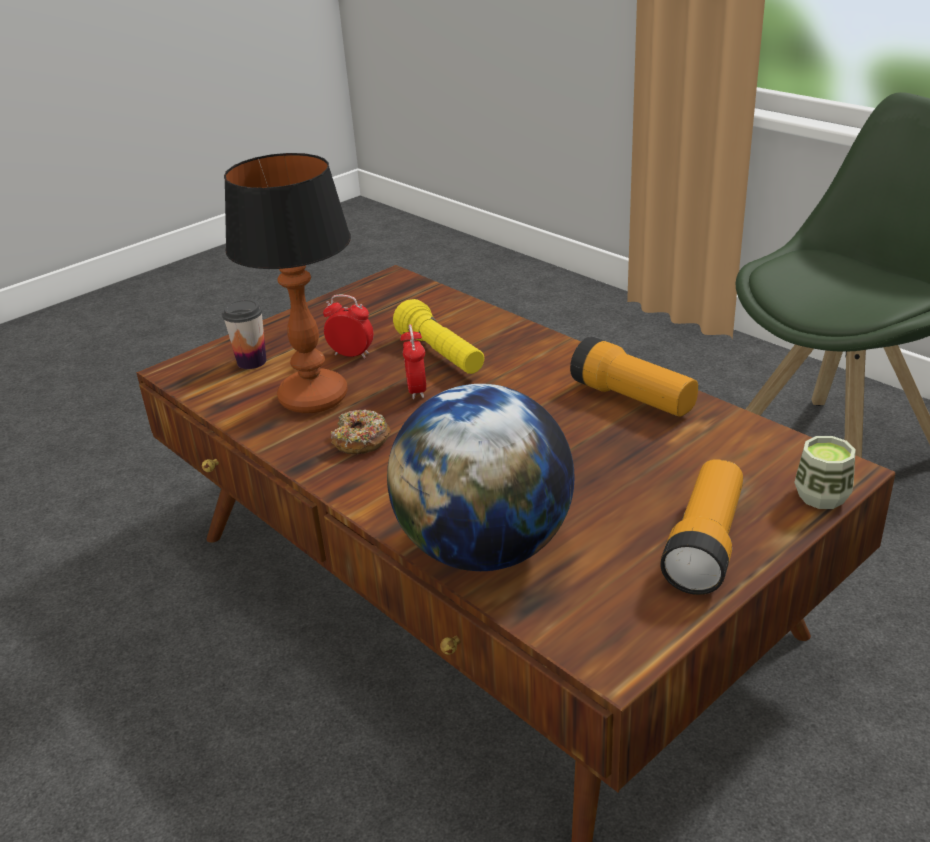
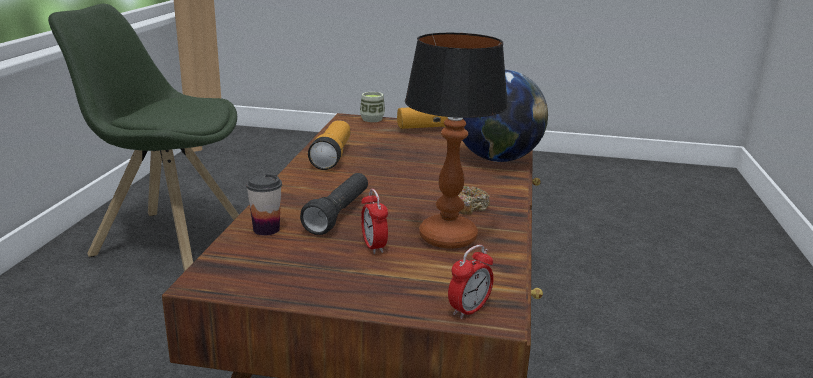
camera: 130 degrees left, 10 degrees down
(252, 361) = (435, 285): cup -> cup (266, 229)
(416, 390) = (393, 209): alarm clock -> alarm clock (469, 310)
(441, 355) = (338, 215): yellow flashlight -> black flashlight

